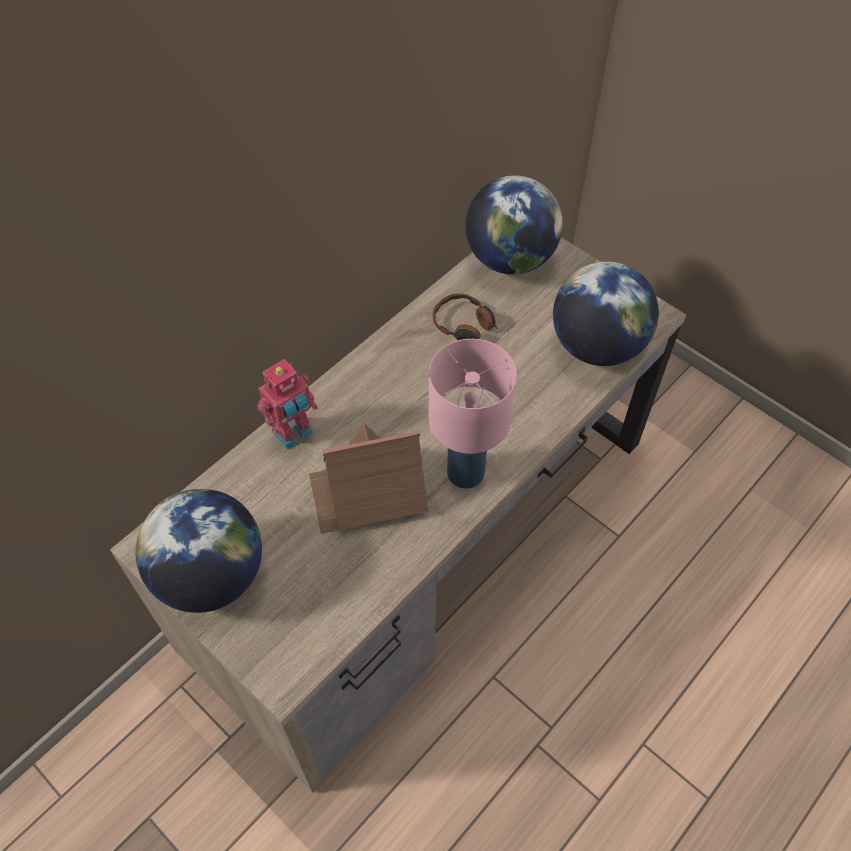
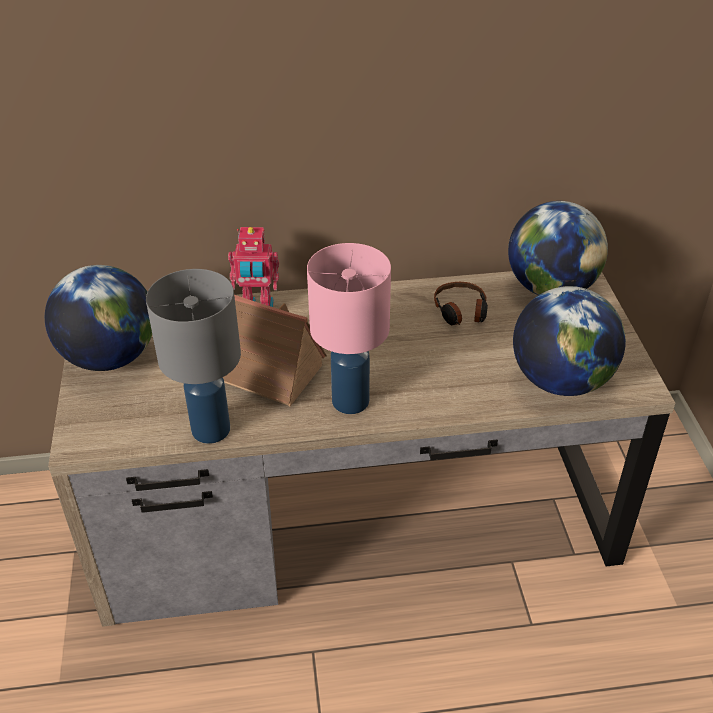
camera: 40 degrees right, 15 degrees down
(381, 581) = (210, 429): none -> grey table lamp

